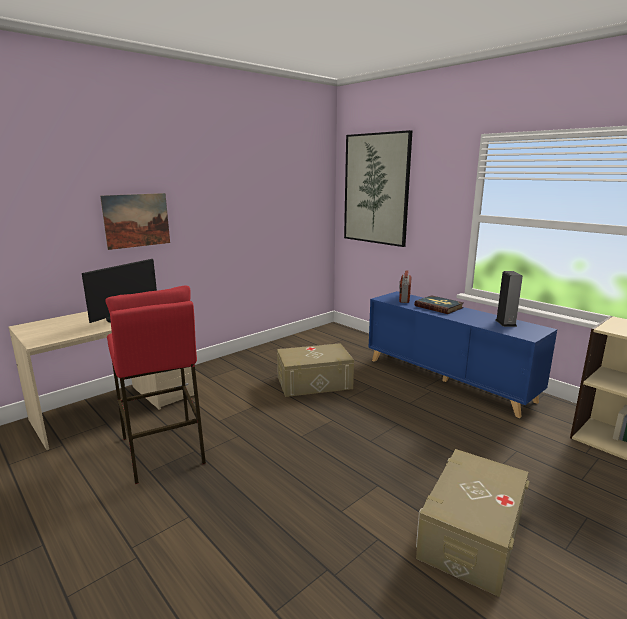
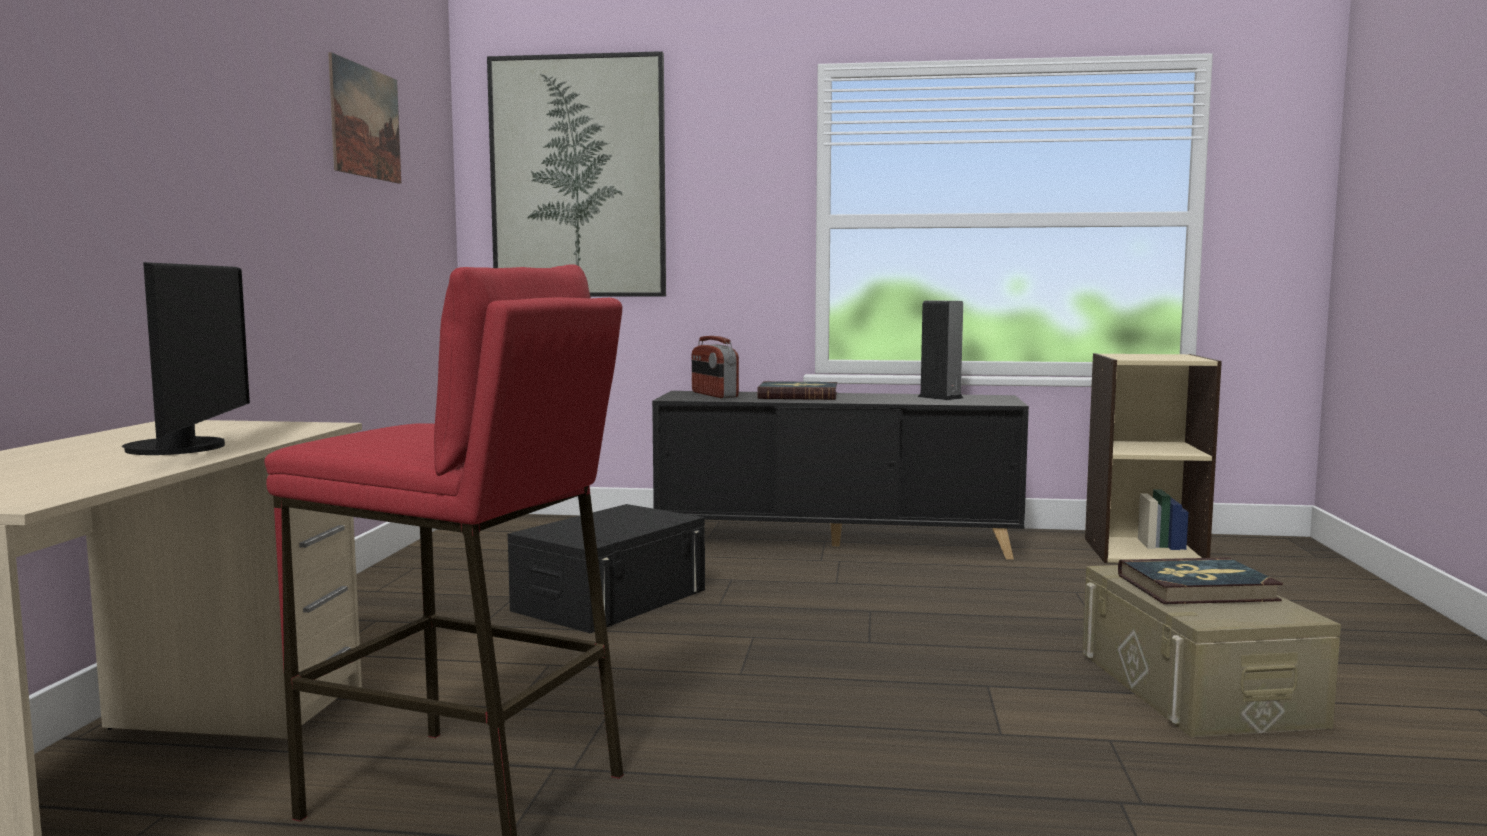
camera: 40 degrees left, 10 degrees down
(137, 220) = (103, 170): picture -> picture (365, 122)
(314, 382) = (610, 600): beige storage box -> black storage box
(448, 379) = (837, 543): blue cabinet -> black cabinet
(479, 487) = (1197, 588): none -> book

